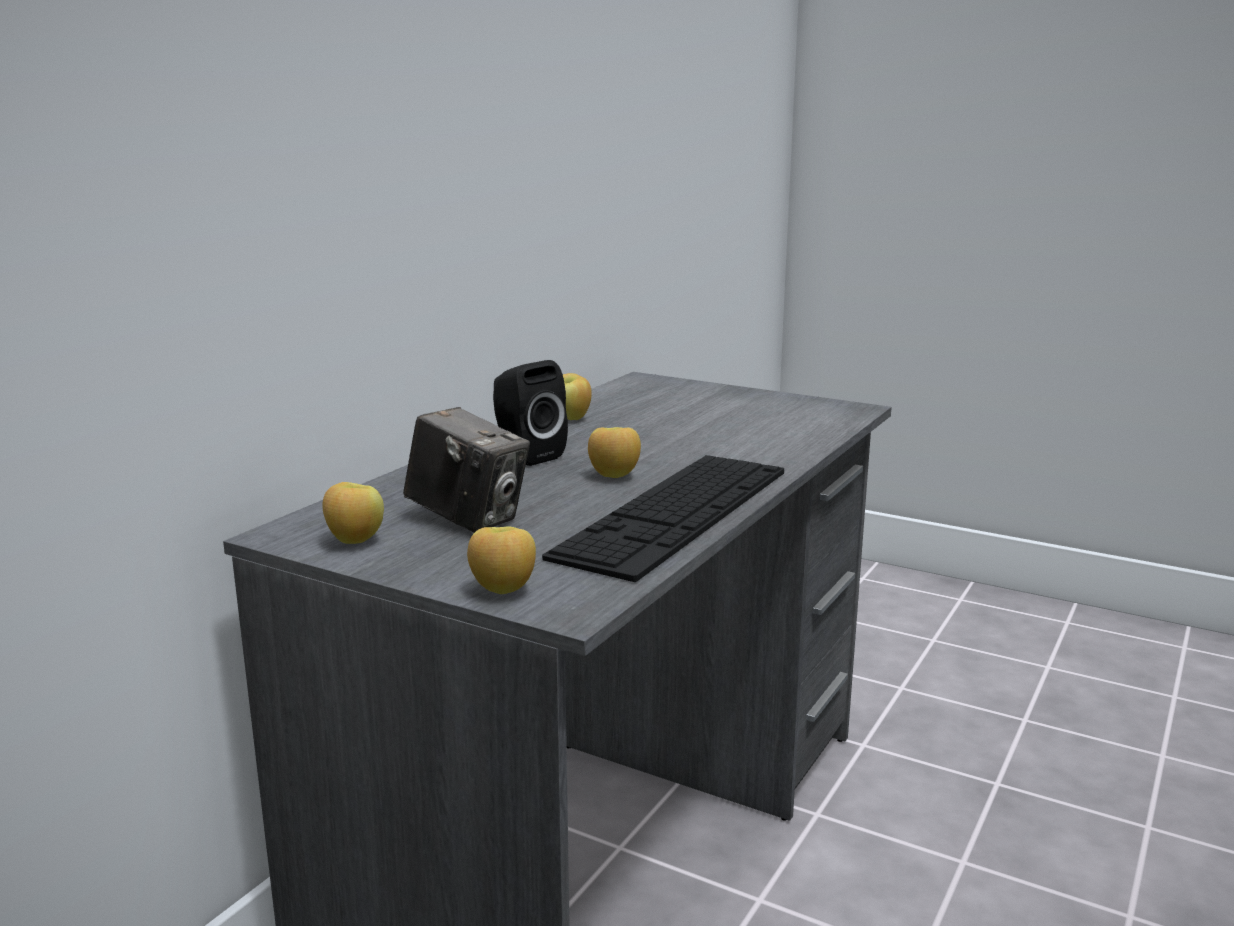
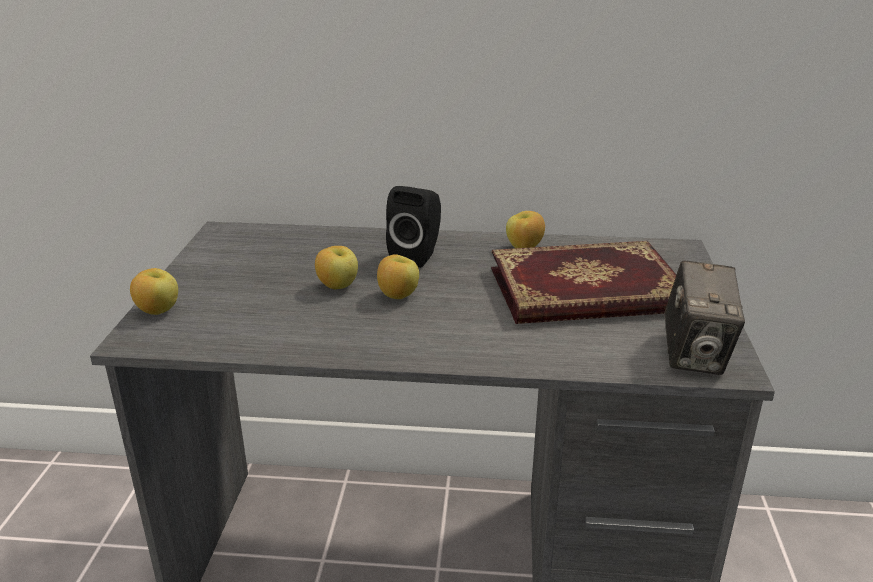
camera: 65 degrees right, 10 degrees up
(354, 541) = (219, 251): apple -> apple (338, 286)
(468, 519) = (274, 271): camera -> camera (695, 355)
(675, 512) = (333, 336): keyboard -> none
(688, 417) = (586, 291): none -> book

